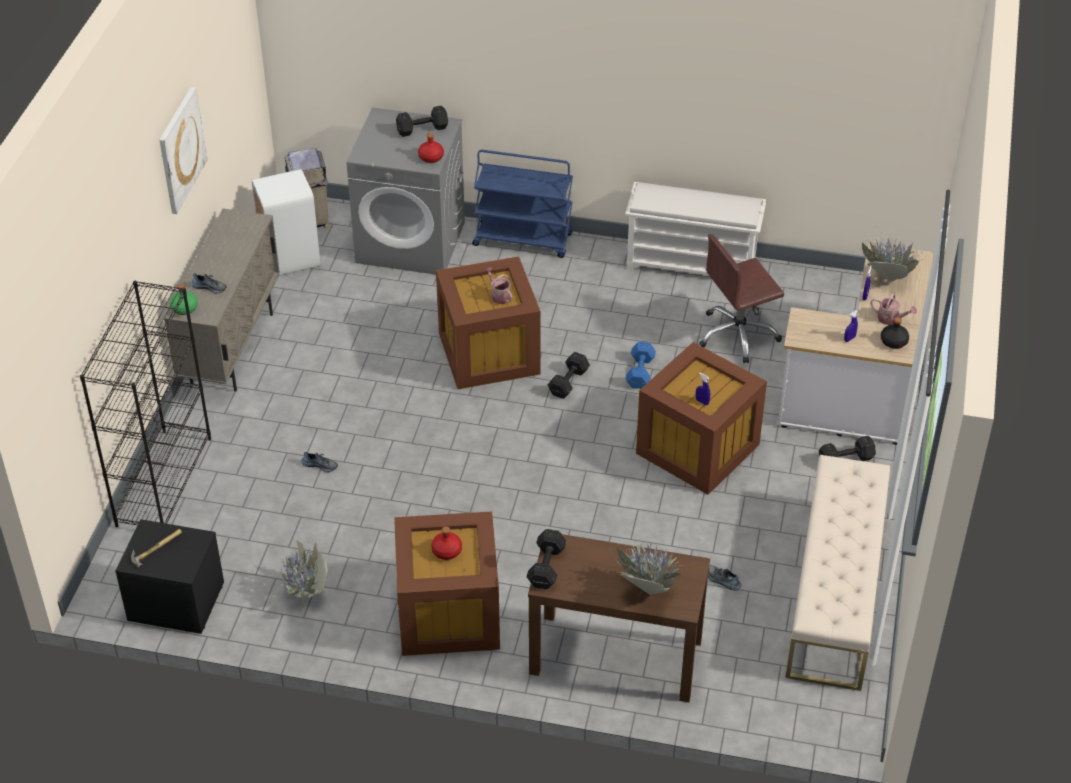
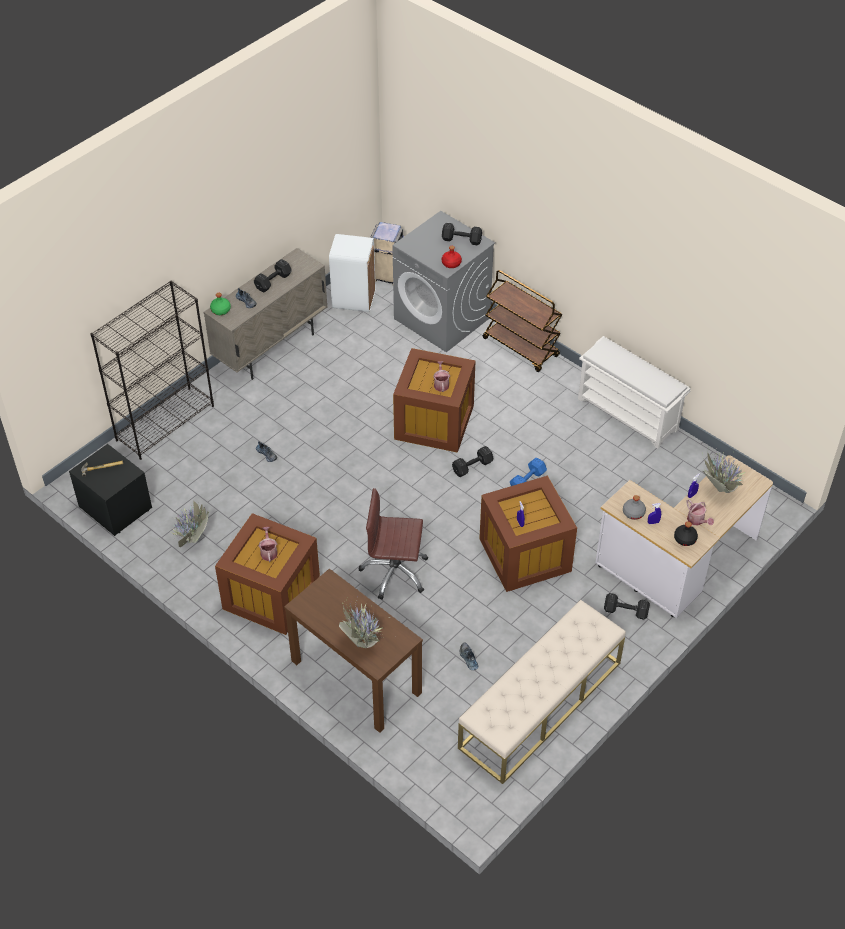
camera: 30 degrees right, 5 degrees up
(181, 149) = (253, 198): picture -> none
(447, 551) = (268, 551): red bottle -> watering can
(524, 239) = (521, 347): blue cart -> brown cart
(547, 566) = (311, 593): black dumbbell -> black dumbbell (274, 281)
(738, 335) = (620, 483): brown office chair -> brown office chair (395, 572)
(822, 337) = (633, 512): none -> grey bottle

